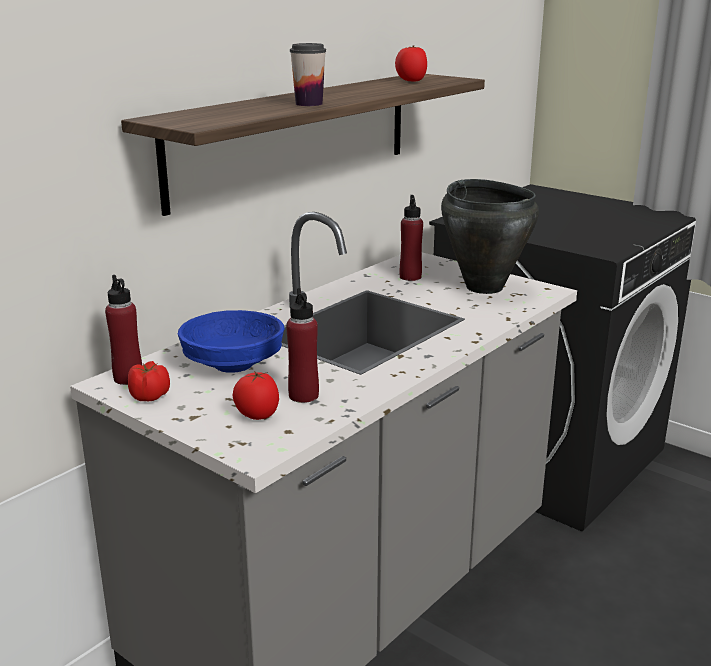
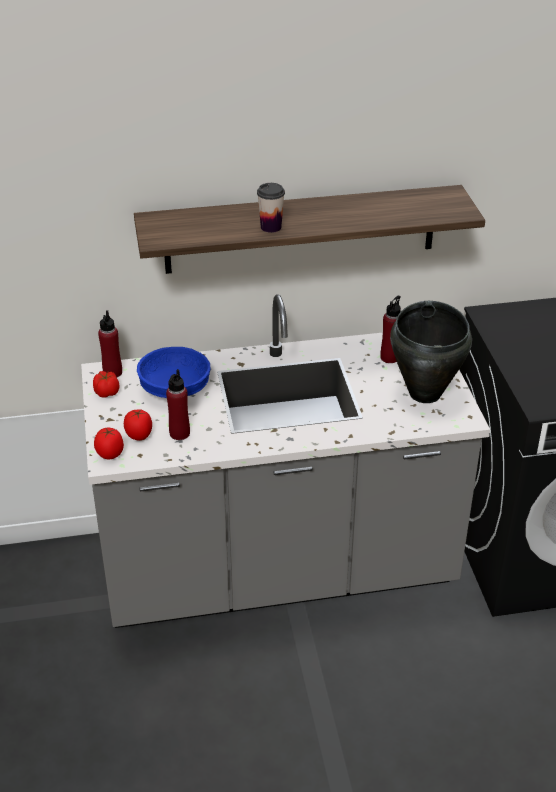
camera: 40 degrees right, 15 degrees up
(411, 81) = (417, 204): tomato -> tomato (110, 454)

